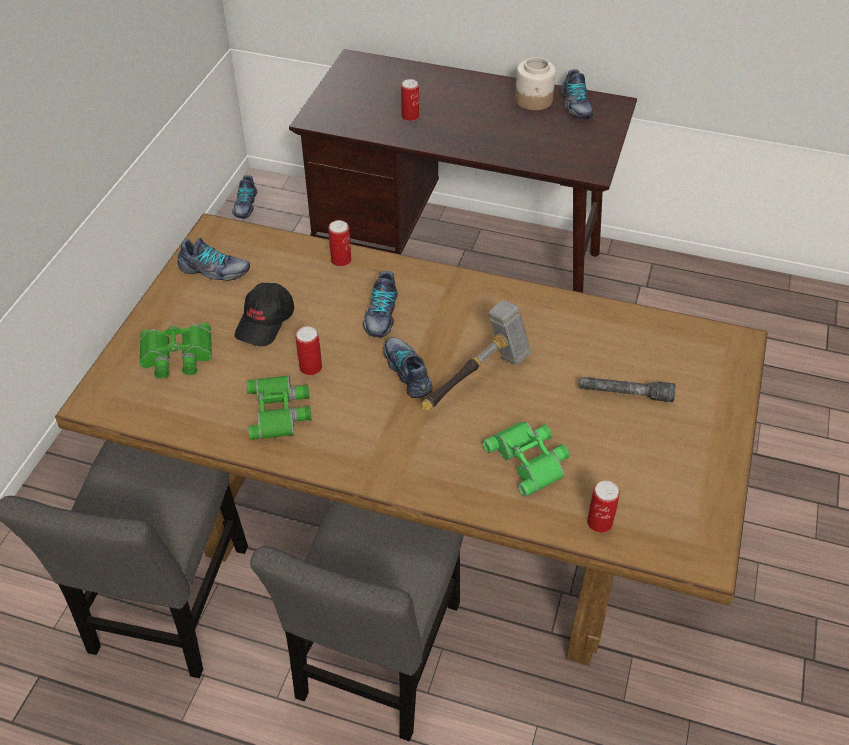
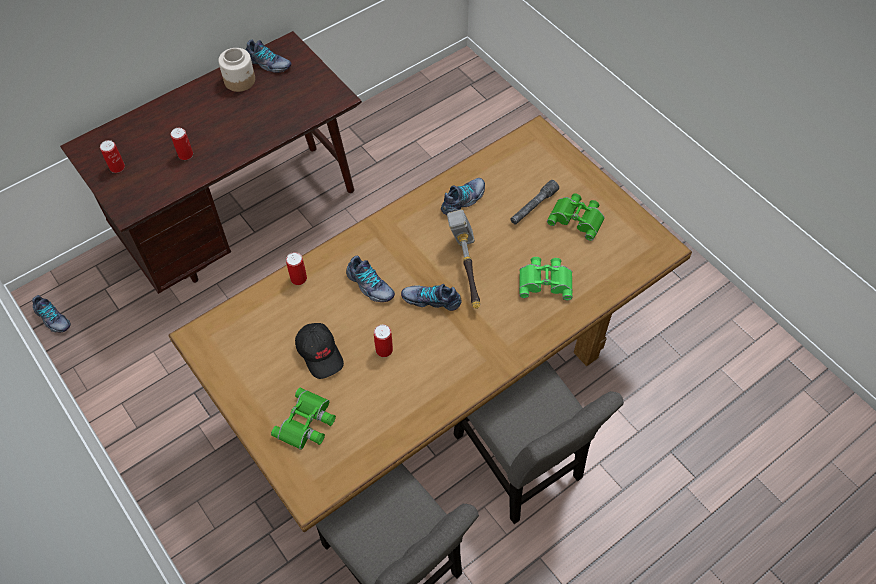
camera: 55 degrees left, 10 degrees up
(214, 271) = (240, 358): shoe -> shoe (463, 200)
(280, 411) = (408, 387): green binoculars -> green binoculars (577, 218)
(599, 522) = (610, 277): can -> can (117, 167)

